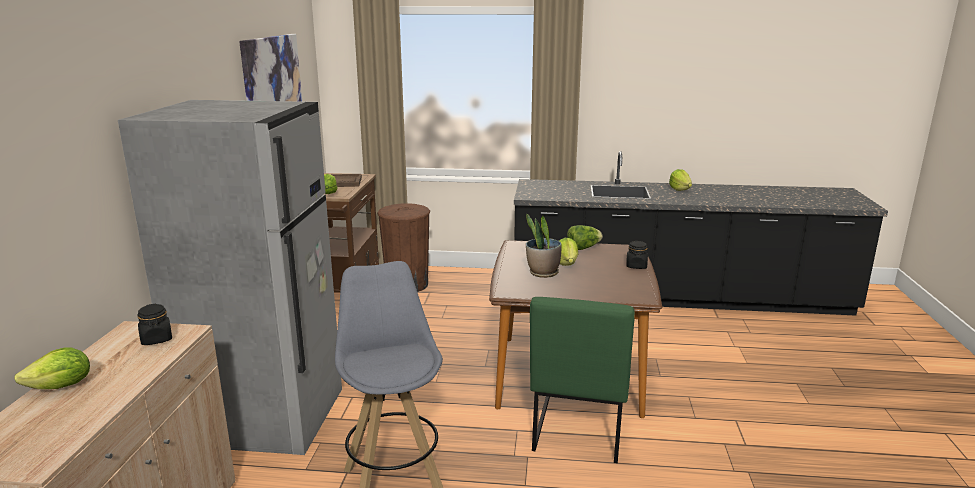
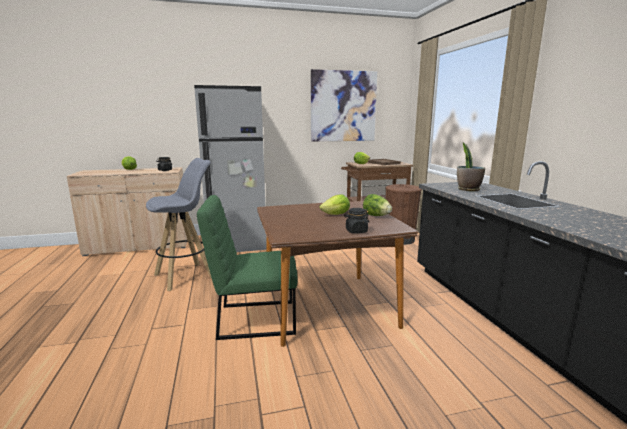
camera: 70 degrees right, 5 degrees down
(543, 273) = (310, 211): potted plant -> potted plant (468, 189)
(680, 189) = (588, 216): lettuce -> none

